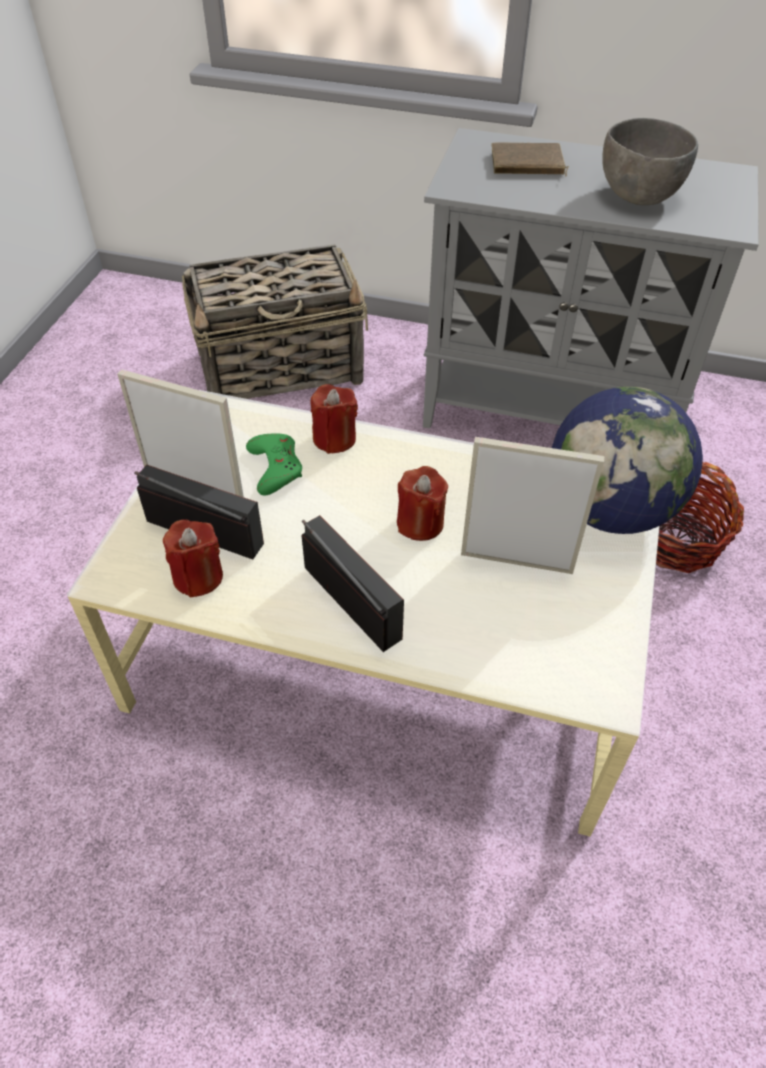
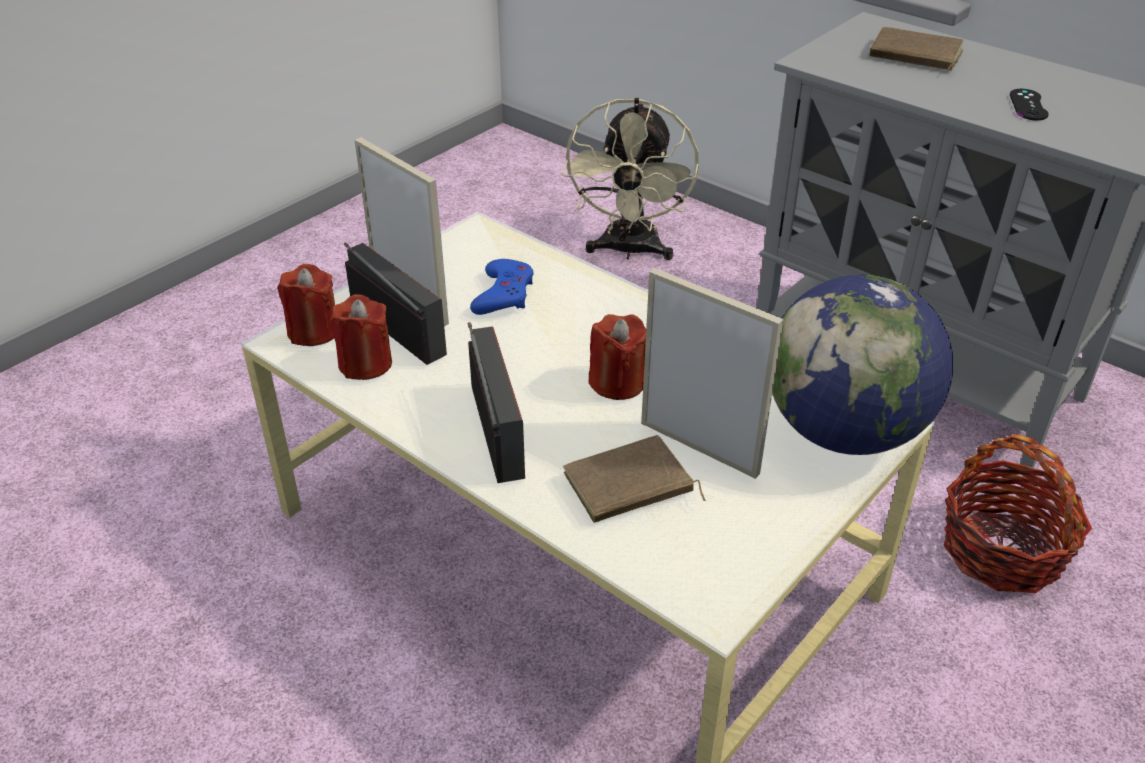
camera: 25 degrees right, 10 degrees down
(275, 467) = (504, 294): green game controller -> blue game controller
(282, 367) = (629, 251): basket -> beige fan
(334, 438) = (581, 285): red candle -> red candle (313, 331)
(486, 616) = (629, 487): none -> brown book
(637, 196) = (1028, 105): grey bowl -> black game controller

